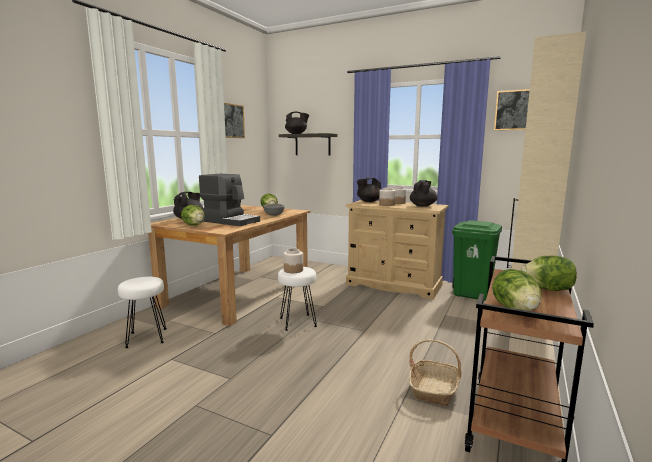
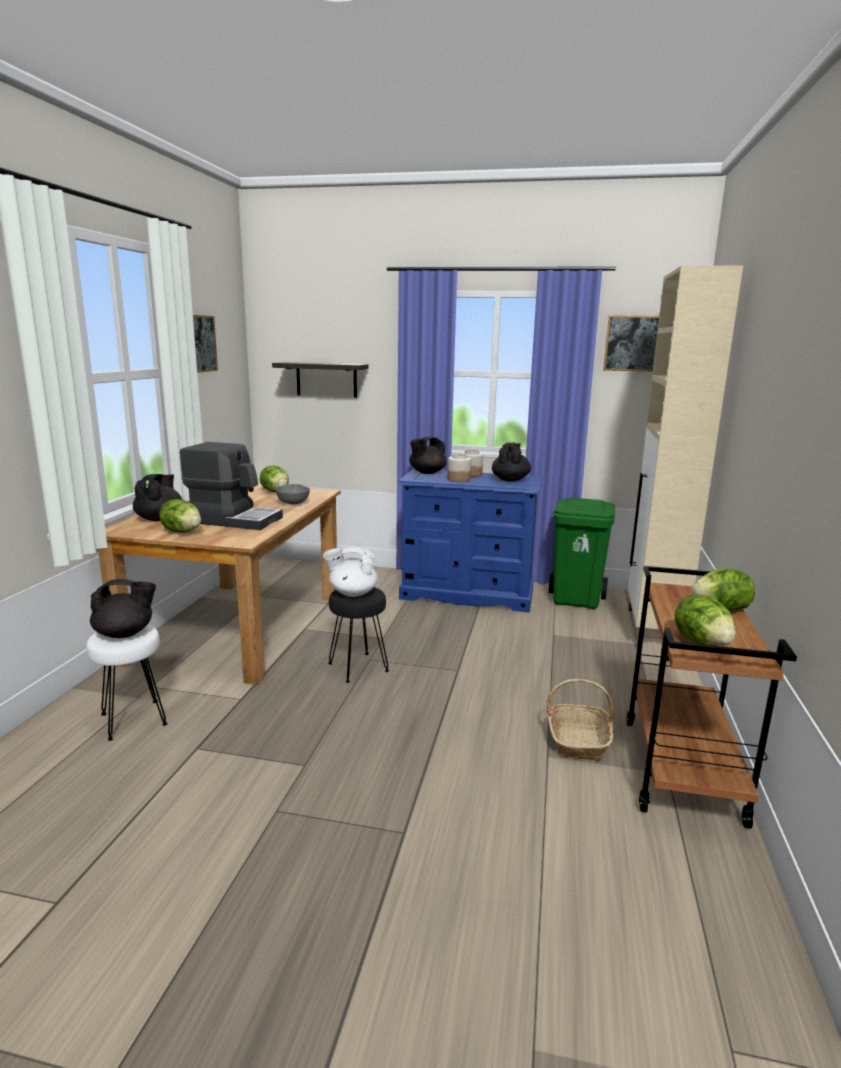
camera: 15 degrees left, 5 degrees up
(293, 270) = (352, 593): jar -> white teapot
(296, 134) = (301, 362): black teapot -> black teapot (125, 633)
(297, 322) = (358, 668): white stool -> black stool
(394, 285) = (467, 594): beige dresser -> blue dresser

